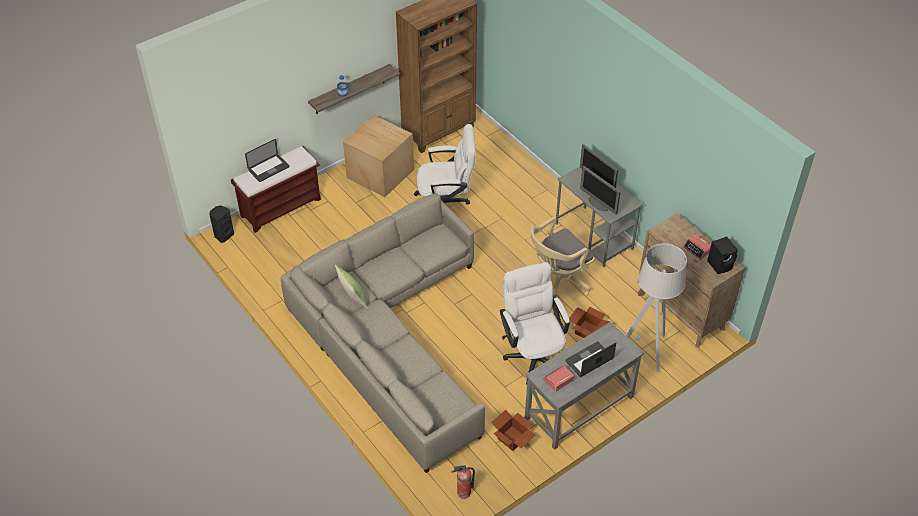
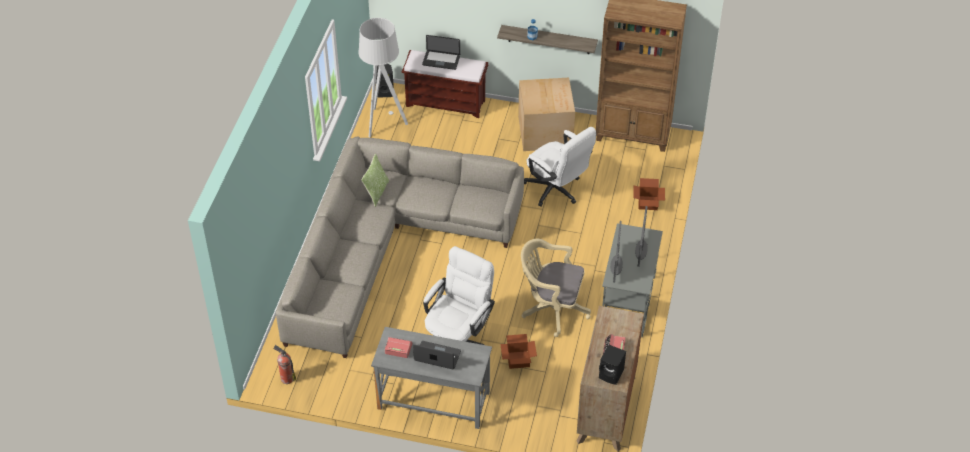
camera: 50 degrees right, 0 degrees up
(512, 439) = (363, 377): cardboard box -> cardboard box (647, 203)
(647, 351) = (538, 411): grey floor lamp -> grey floor lamp (383, 123)

